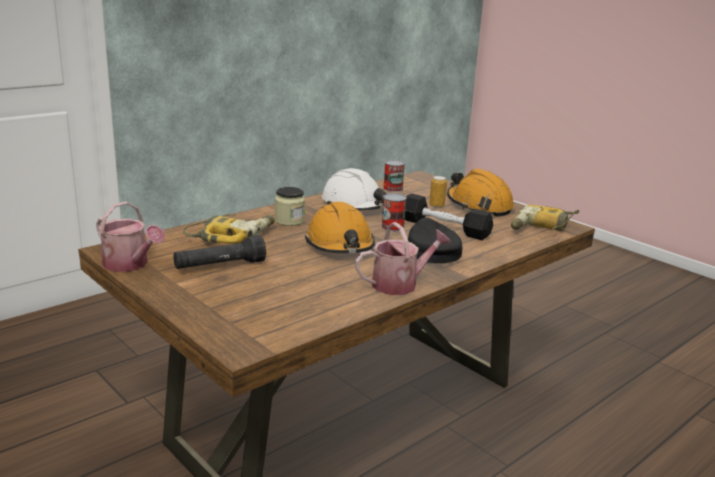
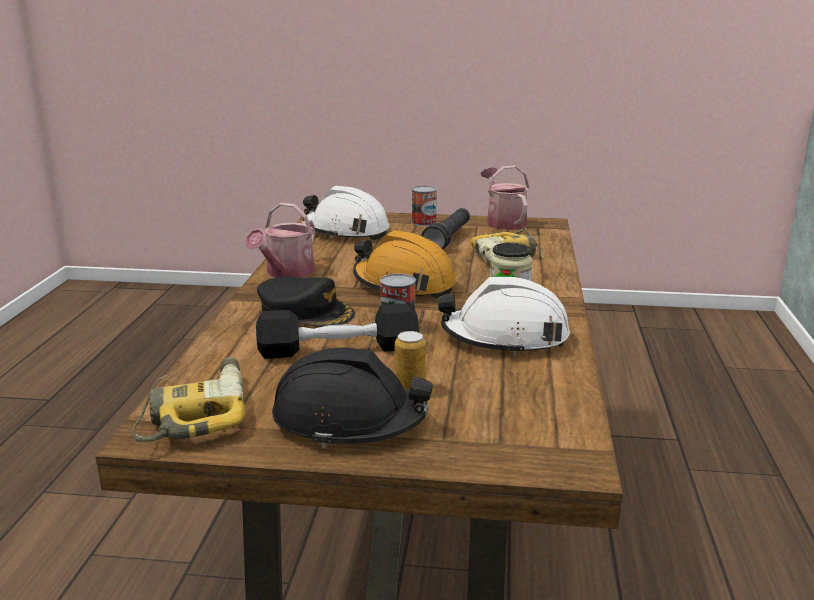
camera: 140 degrees right, 0 degrees up
(129, 265) = (503, 222): watering can -> watering can turned 75 degrees clockwise
(271, 311) = (346, 231): none -> white hard hat
(393, 188) = (537, 397): can -> can (424, 222)
(479, 205) = (349, 421): orange hard hat -> black hard hat

